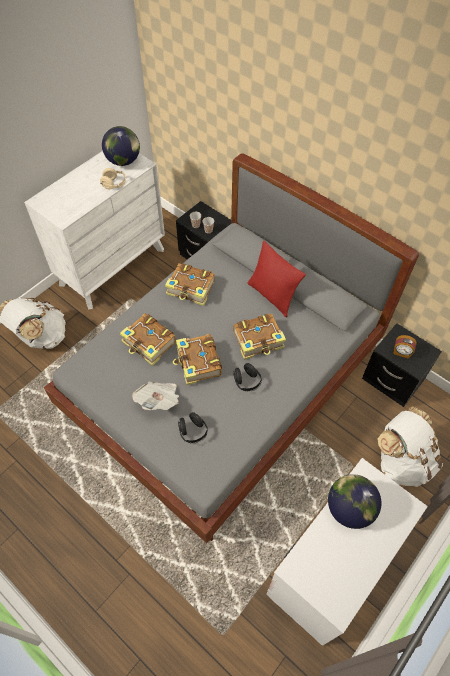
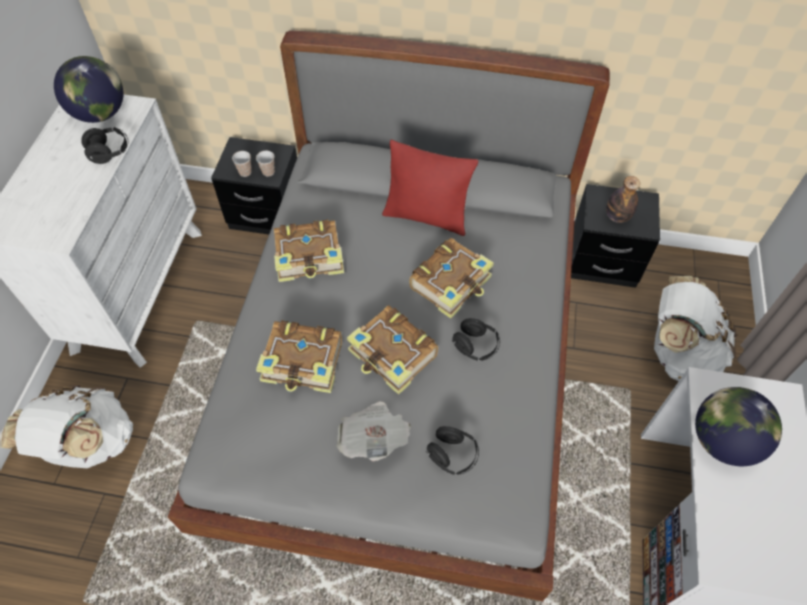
camera: 30 degrees left, 0 degrees up
(114, 184) = (110, 152): beige headphones -> black headphones
(401, 352) = (617, 216): alarm clock -> bottle

